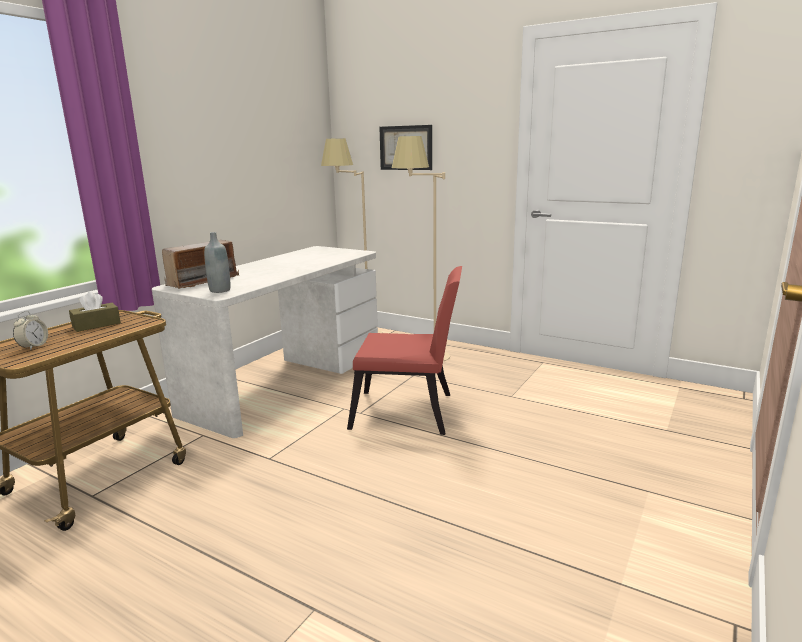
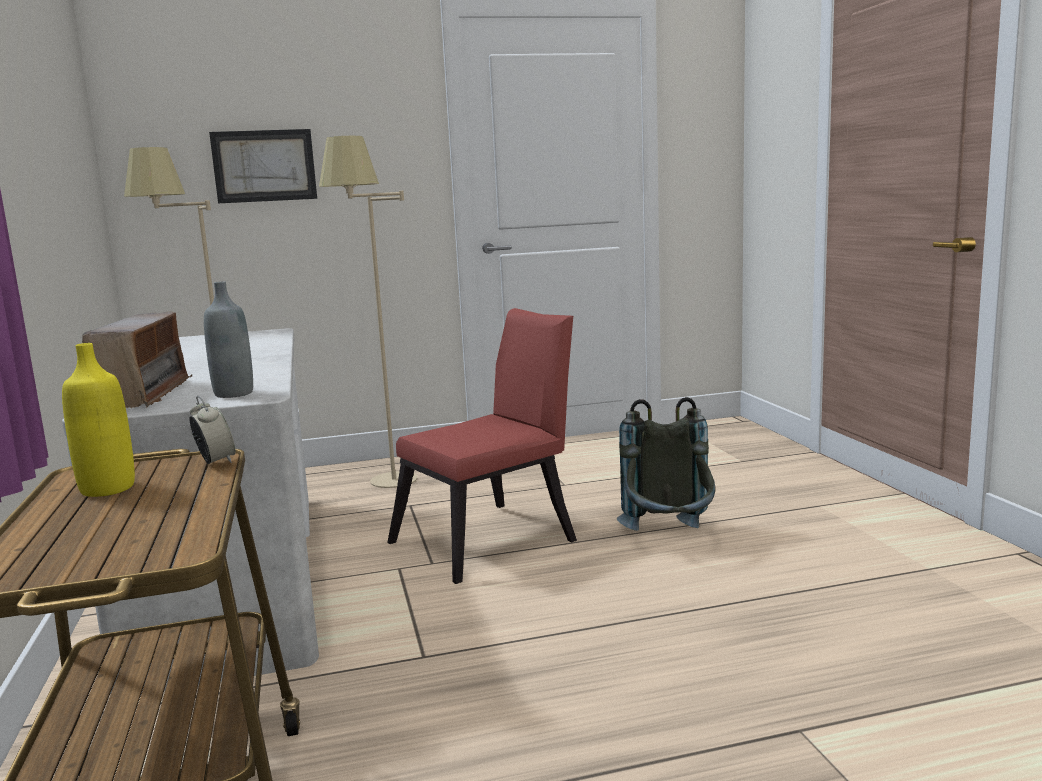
camera: 45 degrees left, 5 degrees down
(34, 346) = (99, 539): alarm clock -> alarm clock (215, 461)
(96, 325) = (107, 489): brown tissue box -> yellow bottle
(493, 461) = (669, 539): none -> grey backpack

